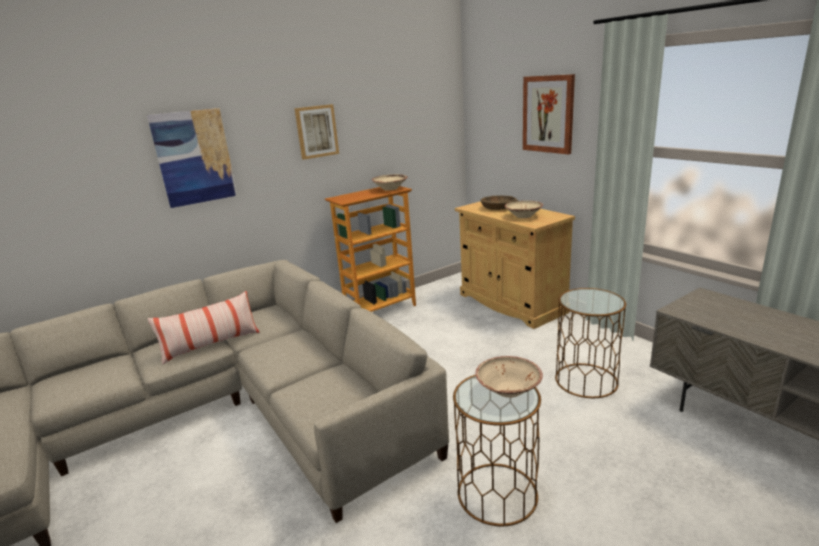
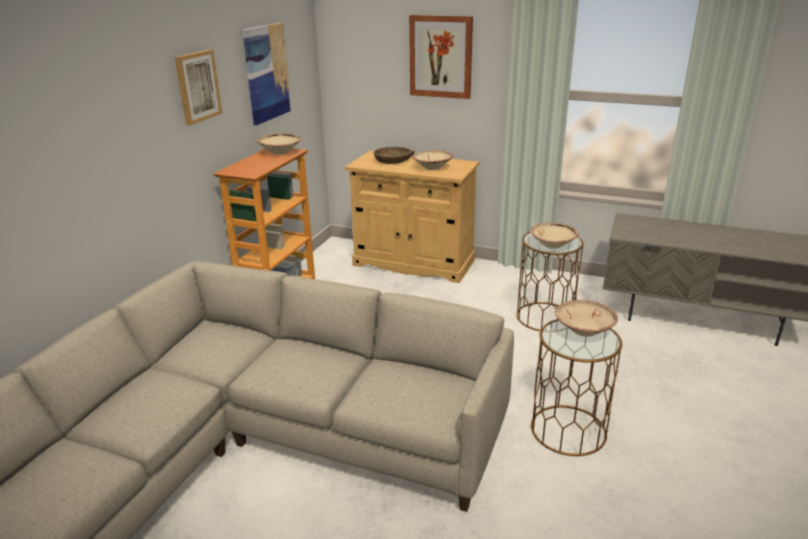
camera: 35 degrees left, 5 degrees up
(194, 157) = (74, 136): picture -> picture (266, 73)
(211, 345) = (185, 388): pillow -> none
(586, 304) = (552, 244): none -> beige bowl

